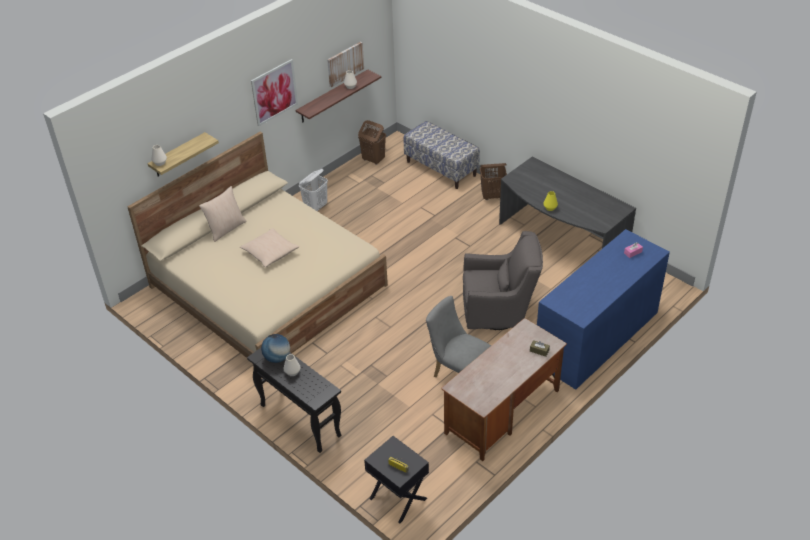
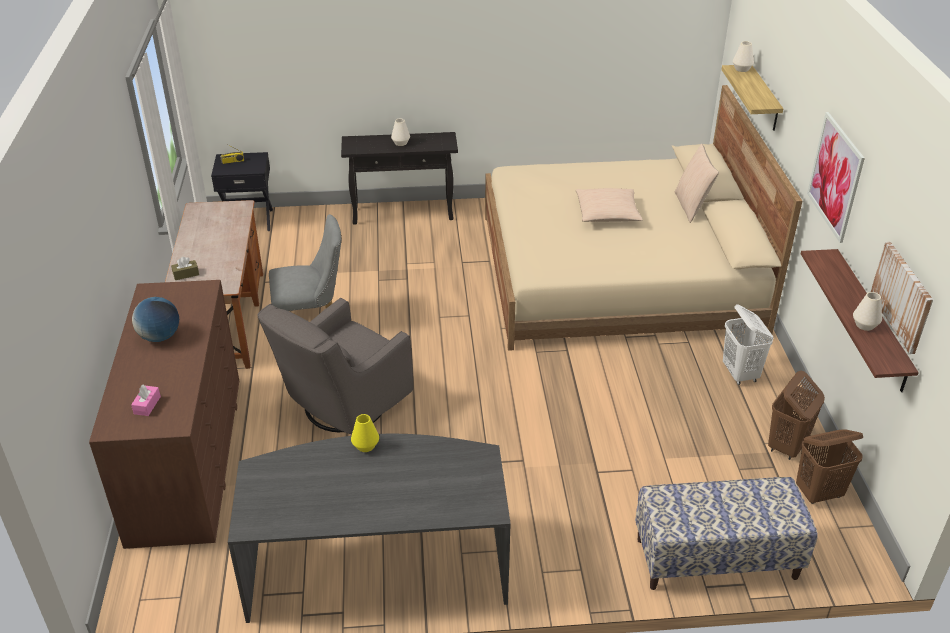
camera: 130 degrees right, 5 degrees down
(277, 358) = (430, 143): globe -> globe (160, 337)
(492, 196) = (571, 568): brown laundry basket -> brown laundry basket (786, 446)
(596, 337) = (186, 457): blue dresser -> brown dresser

